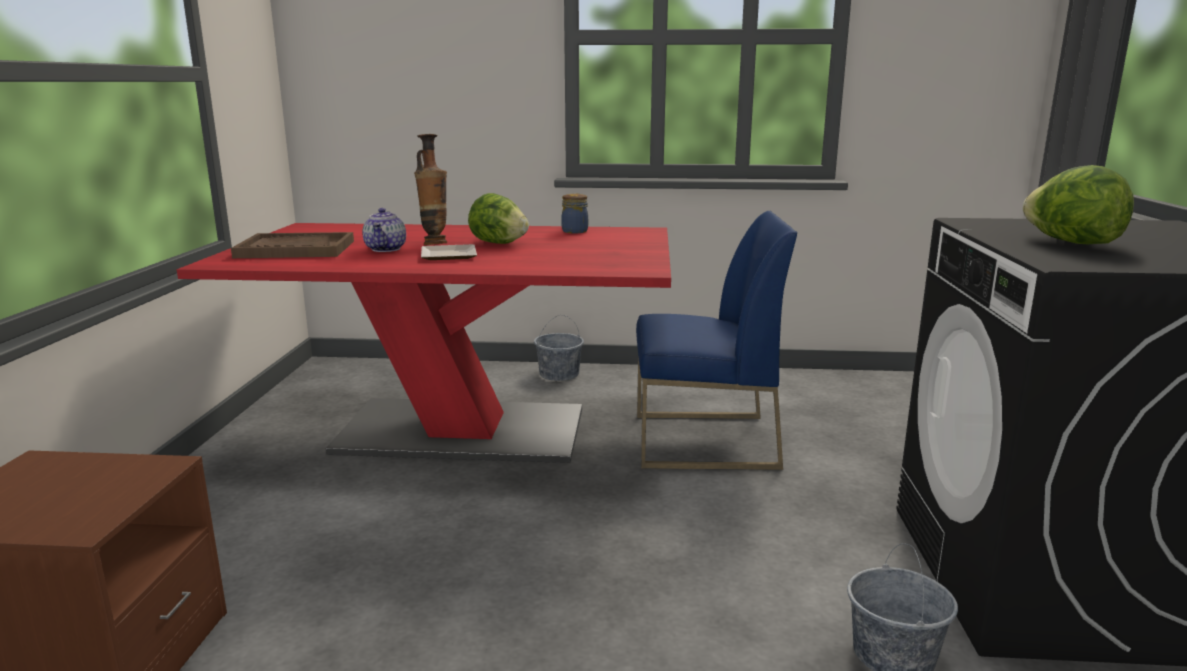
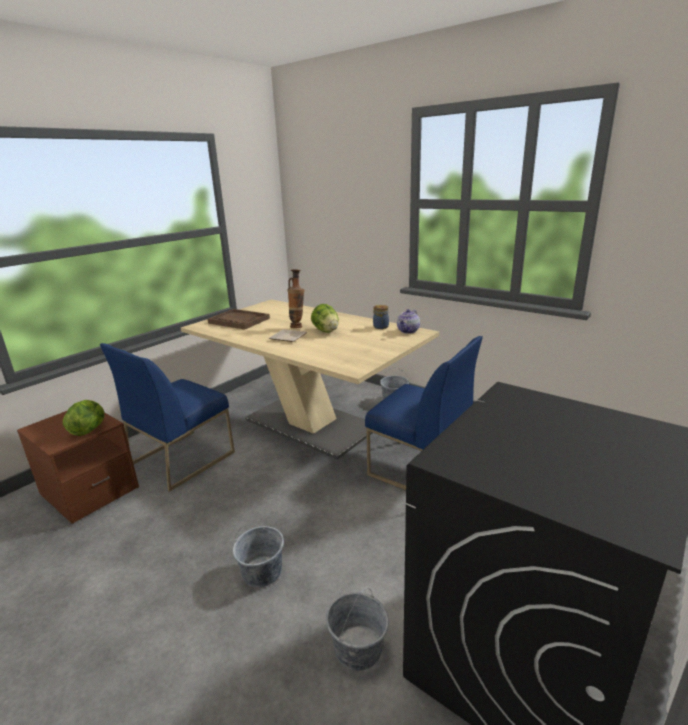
camera: 35 degrees right, 5 degrees up
(265, 542) = (182, 458): none -> blue chair
(386, 249) = (272, 327): teapot -> teapot (408, 331)
(462, 431) = (311, 423): red dining table -> beige dining table
(648, 634) = (262, 572): none -> grey bucket
(1071, 242) = (513, 436): lettuce -> lettuce (89, 430)

